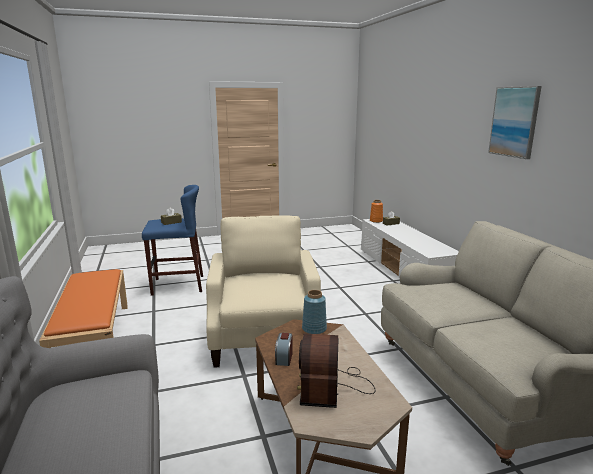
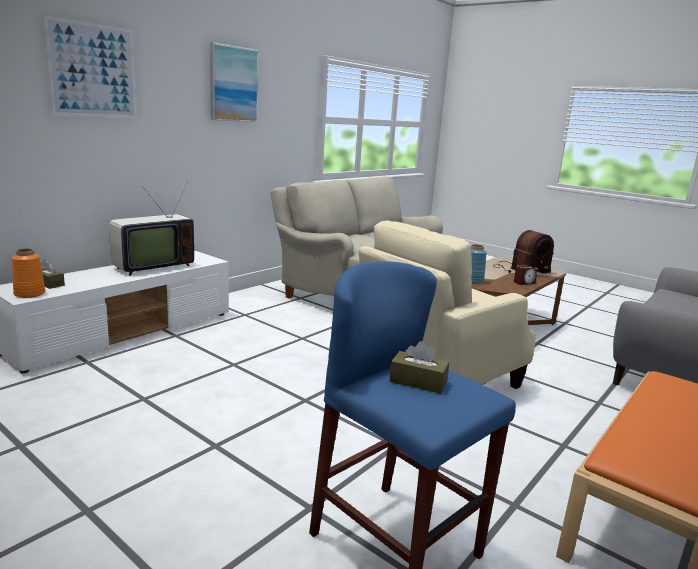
camera: 125 degrees left, 0 degrees up
(418, 240) = (151, 266): none -> television
(435, 117) = (93, 71): none -> picture

